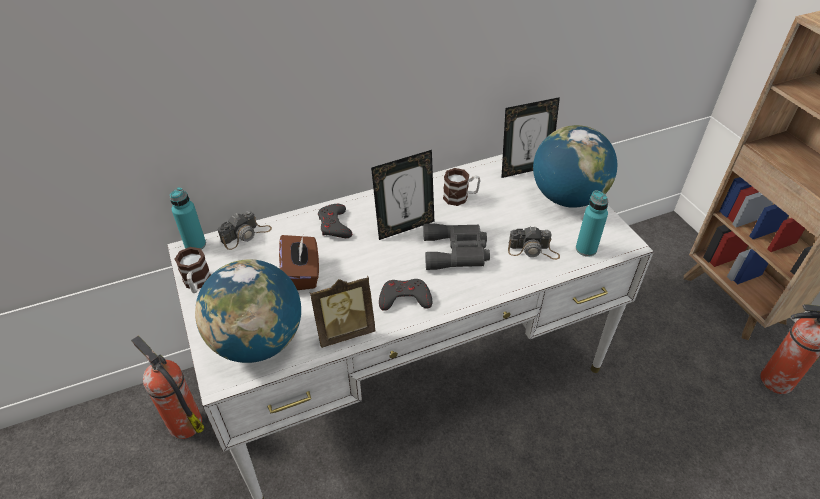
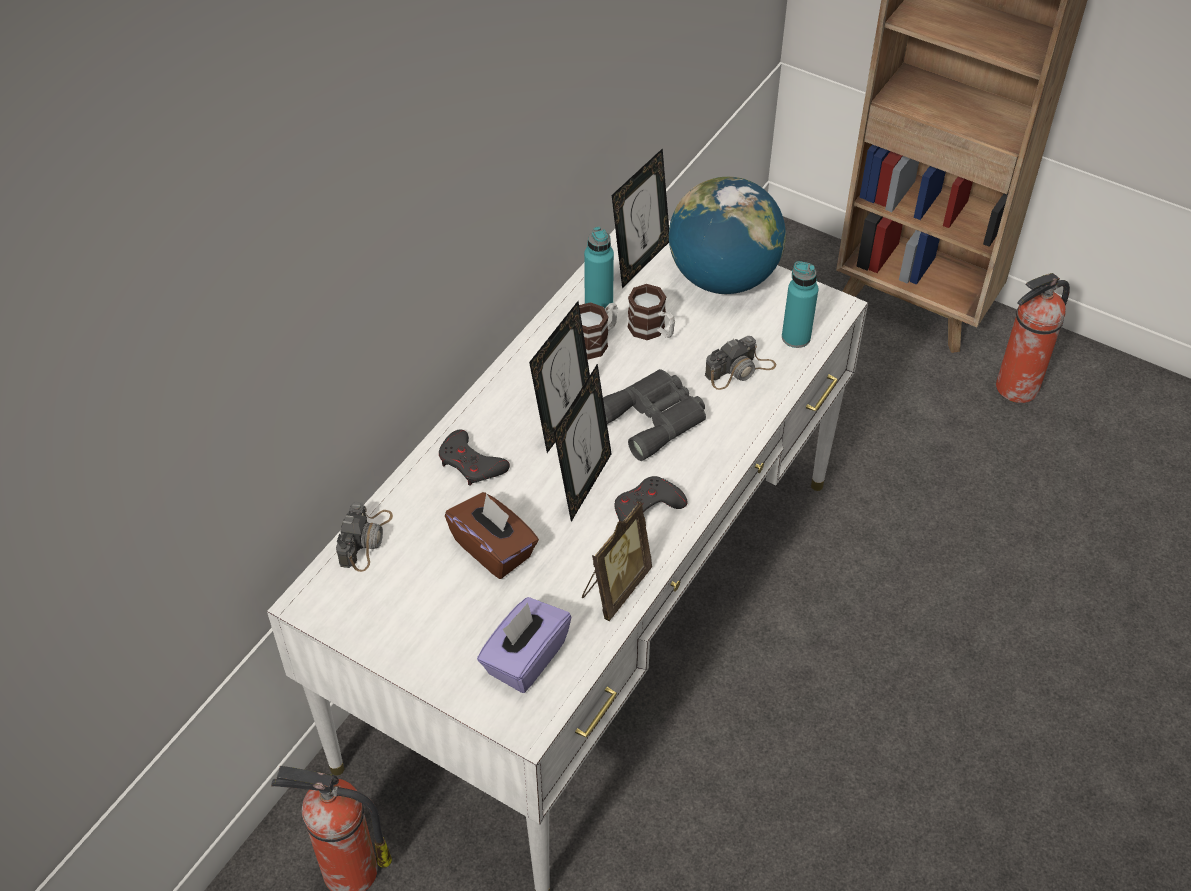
camera: 35 degrees left, 5 degrees up
(195, 244) = (309, 590): turquoise bottle -> turquoise bottle (598, 303)
(197, 283) = (370, 637): mug -> mug (652, 331)
(258, 341) = (525, 658): globe -> purple tissue box
(383, 266) = (584, 484): none -> picture frame

